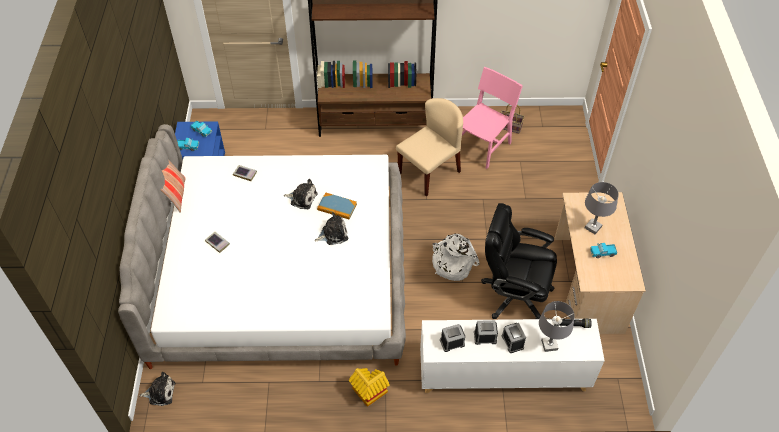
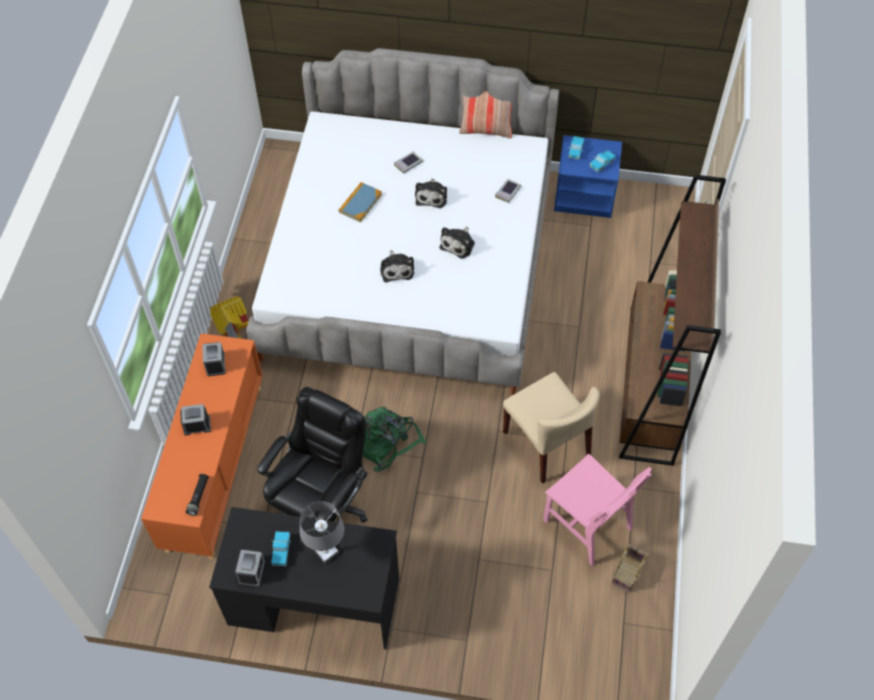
camera: 100 degrees right, 5 degrees up
(160, 392) = (288, 157): plush toy -> plush toy (432, 196)
(337, 207) = (437, 277): book -> book (360, 203)
(452, 263) = (386, 442): white backpack -> green backpack
(485, 337) = (212, 398): alarm clock -> alarm clock (252, 572)
(503, 374) = (214, 465): white cabinet -> orange cabinet
(549, 345) = (180, 463): grey table lamp -> none
(587, 284) = (314, 601): beige desk -> black desk

